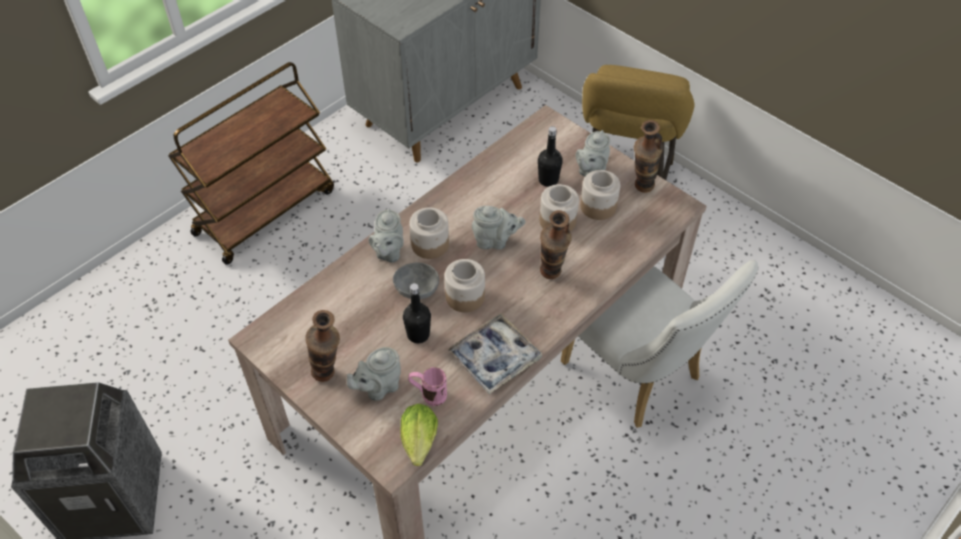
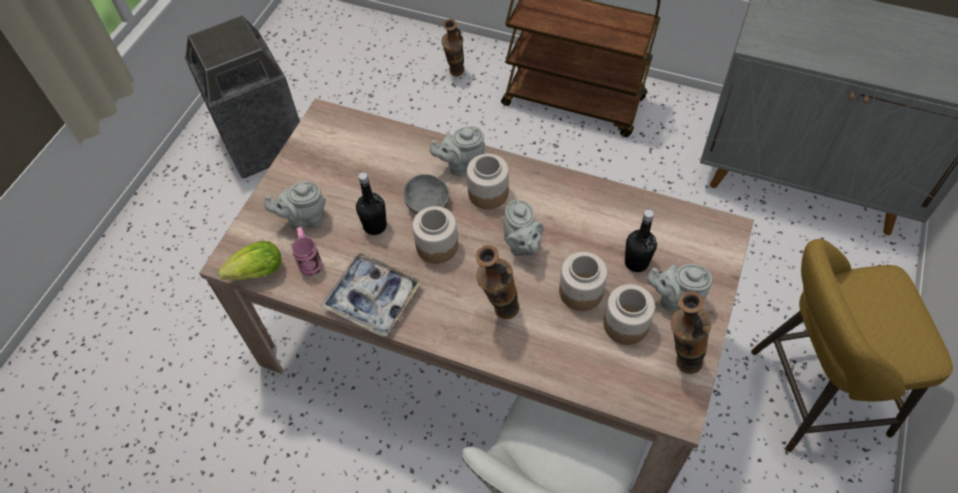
camera: 70 degrees right, 5 degrees up
(329, 376) = (303, 180): vase -> vase (455, 75)
(378, 387) = (304, 219): grey teapot -> grey teapot turned 45 degrees counterclockwise

